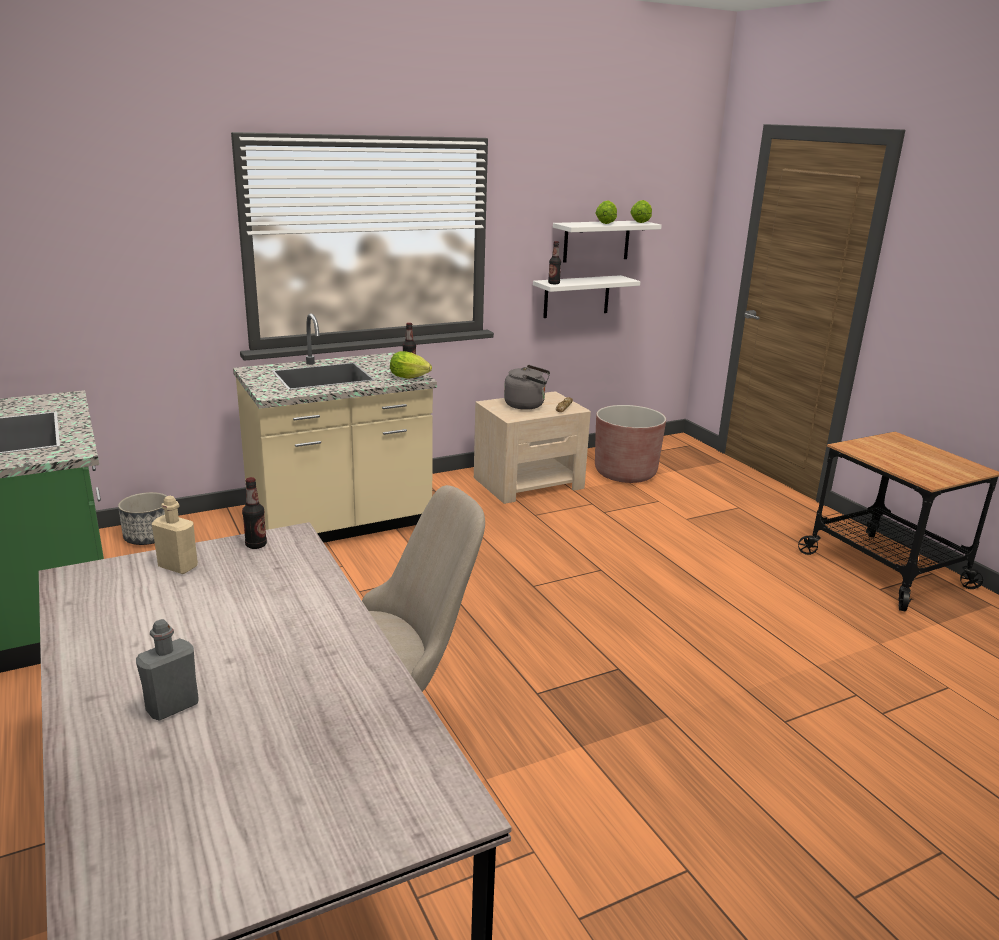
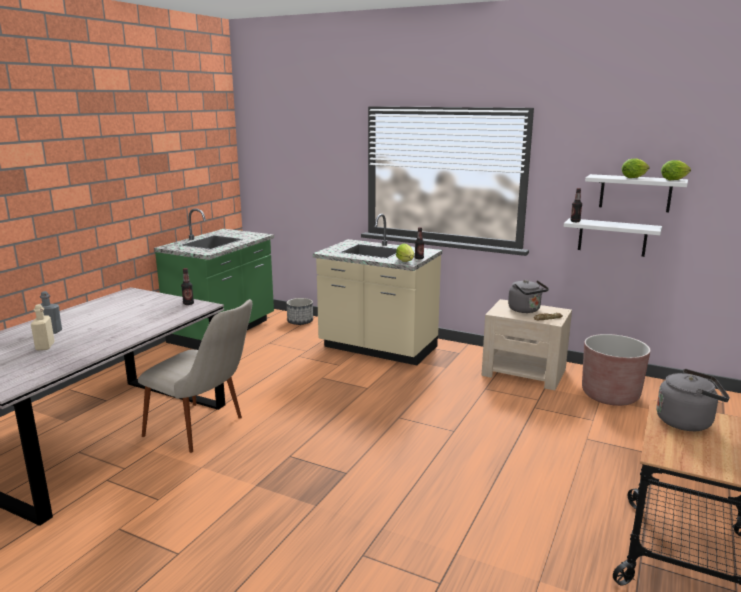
camera: 55 degrees right, 5 degrees down
(178, 567) = (154, 300): beige bottle -> beige bottle (45, 346)
(877, 450) = (687, 422): none -> grey kettle

